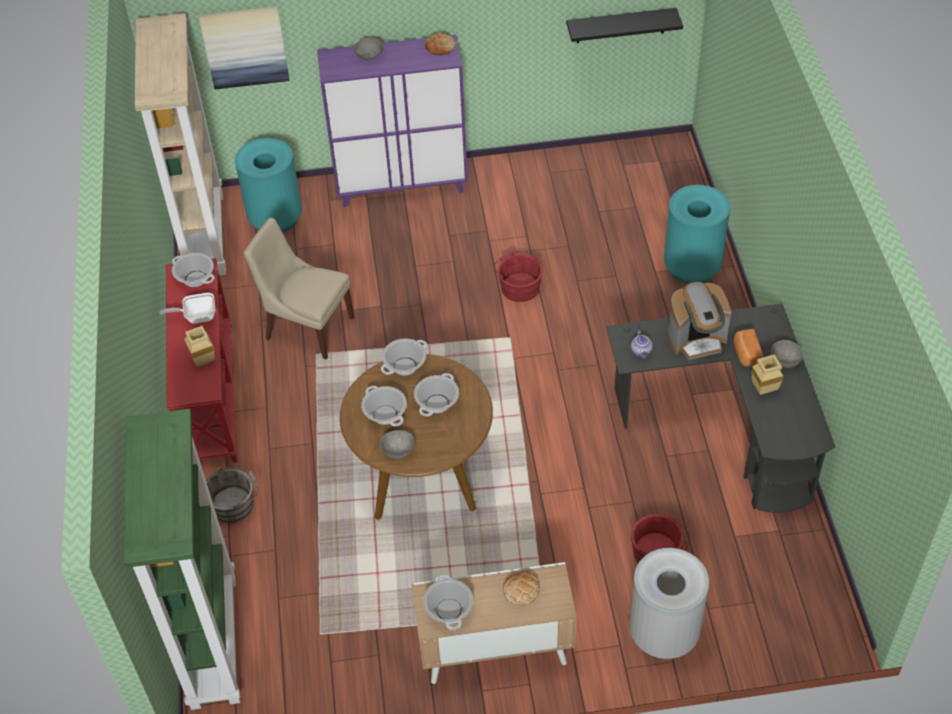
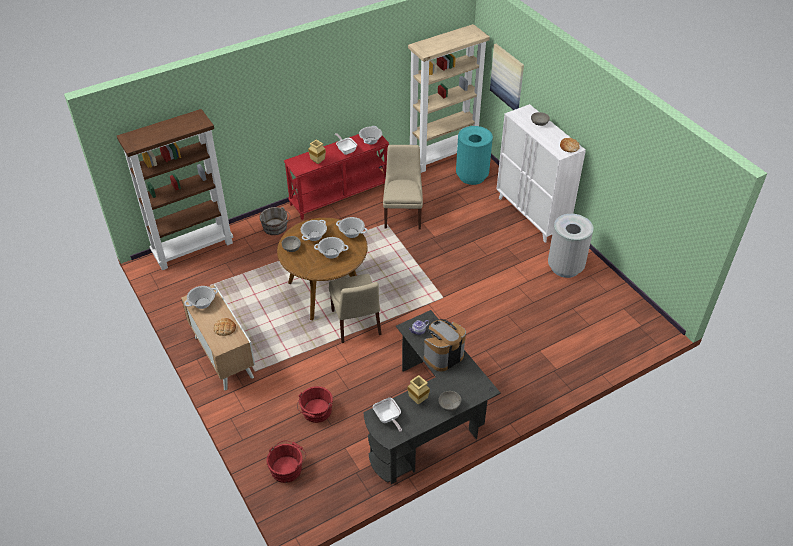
camera: 65 degrees right, 5 degrees down
(212, 640) = (193, 248): green bookcase -> brown bookcase
(402, 185) = (531, 215): purple cabinet -> white cabinet
(511, 455) = (356, 324): none -> beige chair
(518, 285) = (486, 289): red bucket -> red bucket (287, 467)
(620, 25) = (665, 222): black shelf -> none
(664, 633) = (260, 430): grey trash can -> grey trash can (565, 267)
(692, 267) = (555, 368): turquoise trash can -> none
(697, 339) = (443, 355): coffee machine -> coffee machine turned 90 degrees clockwise
(745, 354) = (444, 383): bread -> none
(783, 432) = (388, 418): none -> frying pan

